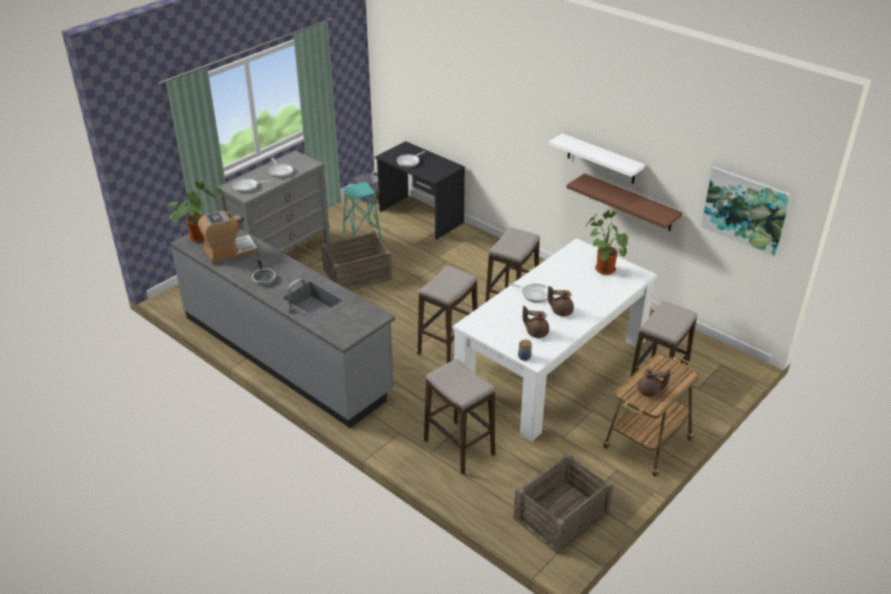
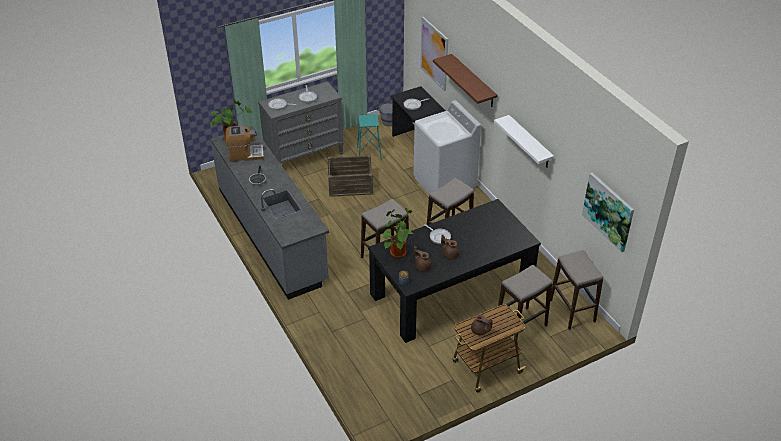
camera: 20 degrees right, 5 degrees up
(426, 91) = (434, 53): none -> picture
(459, 448) = (353, 333): stool -> stool (572, 311)
(472, 249) = (444, 183): none -> white washing machine
(552, 367) = (451, 292): white dining table -> black dining table
(562, 515) = (396, 400): crate -> none
(603, 268) = (502, 228): potted plant -> potted plant (397, 251)
(630, 203) = (544, 181): brown shelf -> brown shelf (473, 81)

